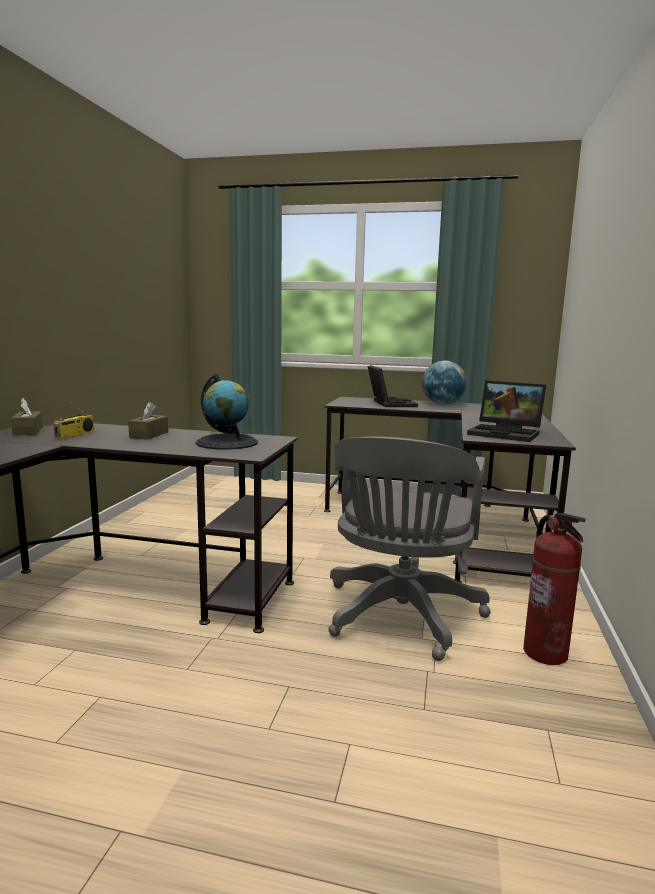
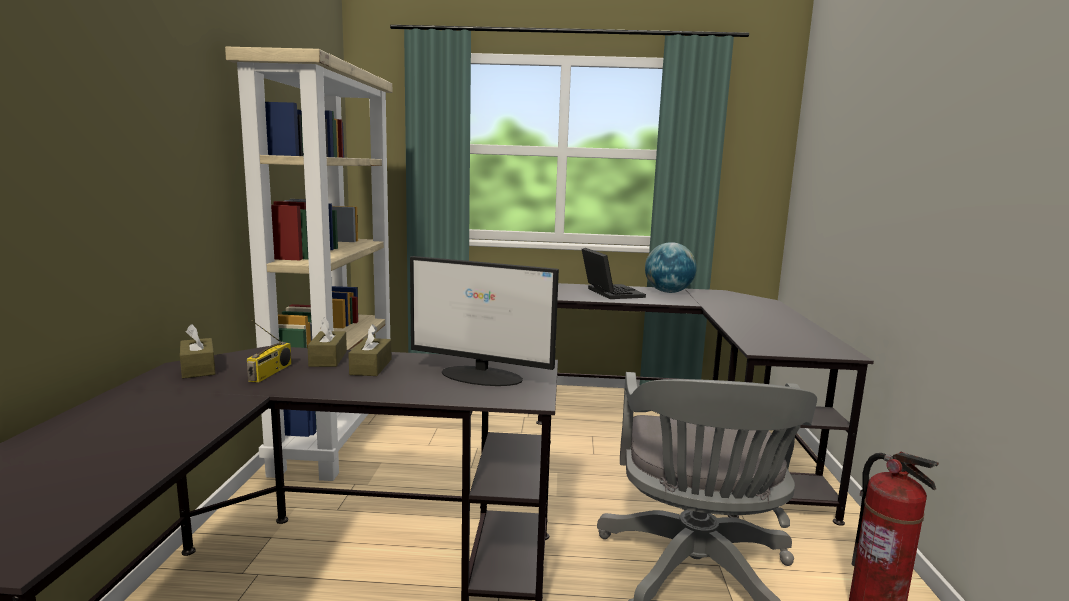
camera: 10 degrees left, 0 degrees up
(123, 430) = (328, 358): none -> brown tissue box
(162, 509) = (336, 434): none -> beige bookcase
(227, 442) = (482, 376): globe -> monitor
(507, 433) = (782, 340): laptop -> none

